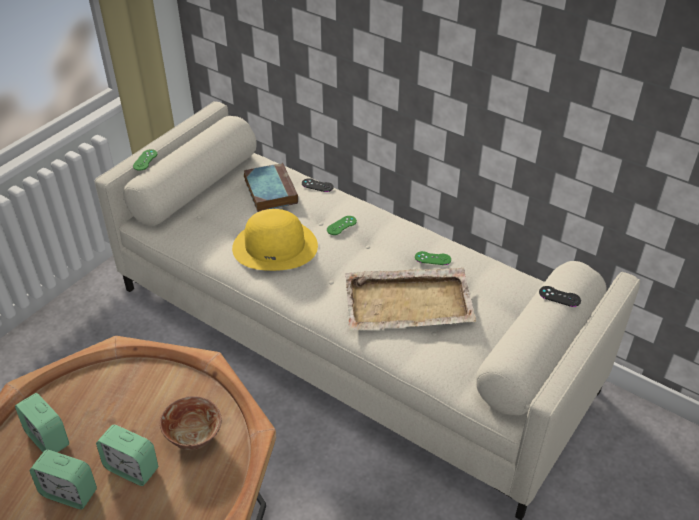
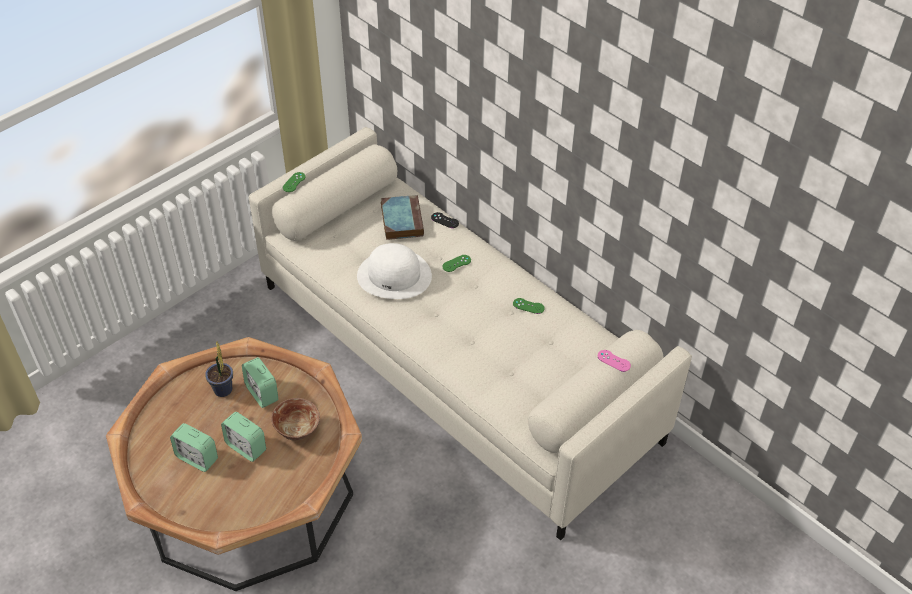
camera: 10 degrees right, 5 degrees up
(48, 439) = (186, 414): alarm clock -> alarm clock (262, 393)
(93, 405) = (223, 392): none -> potted plant
(275, 246) = (394, 275): yellow hat -> white hat
(409, 302) = (496, 343): beige tray -> none
(559, 296) = (614, 361): black game controller -> pink game controller

